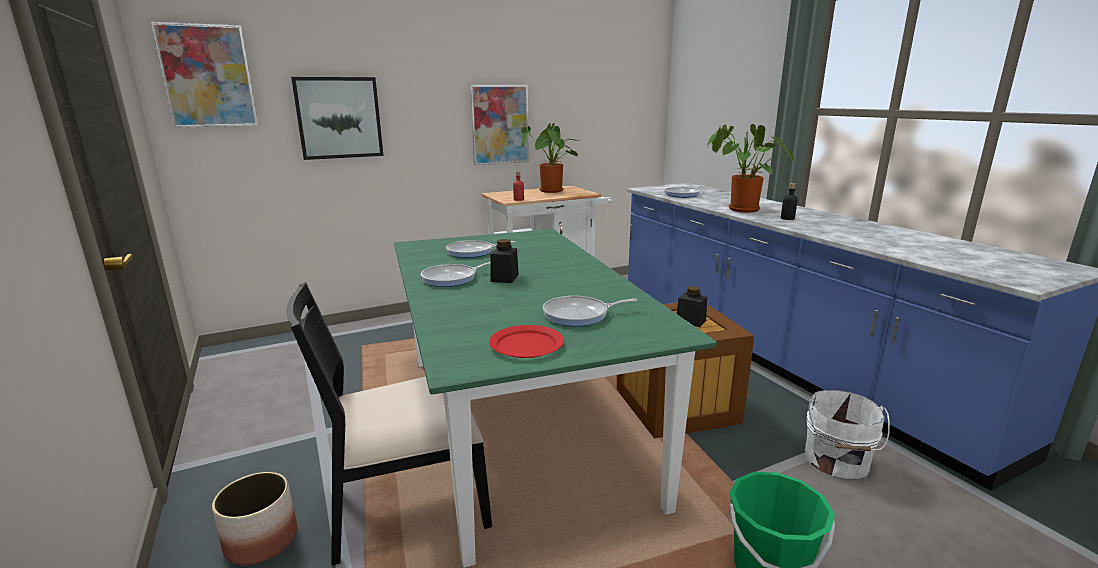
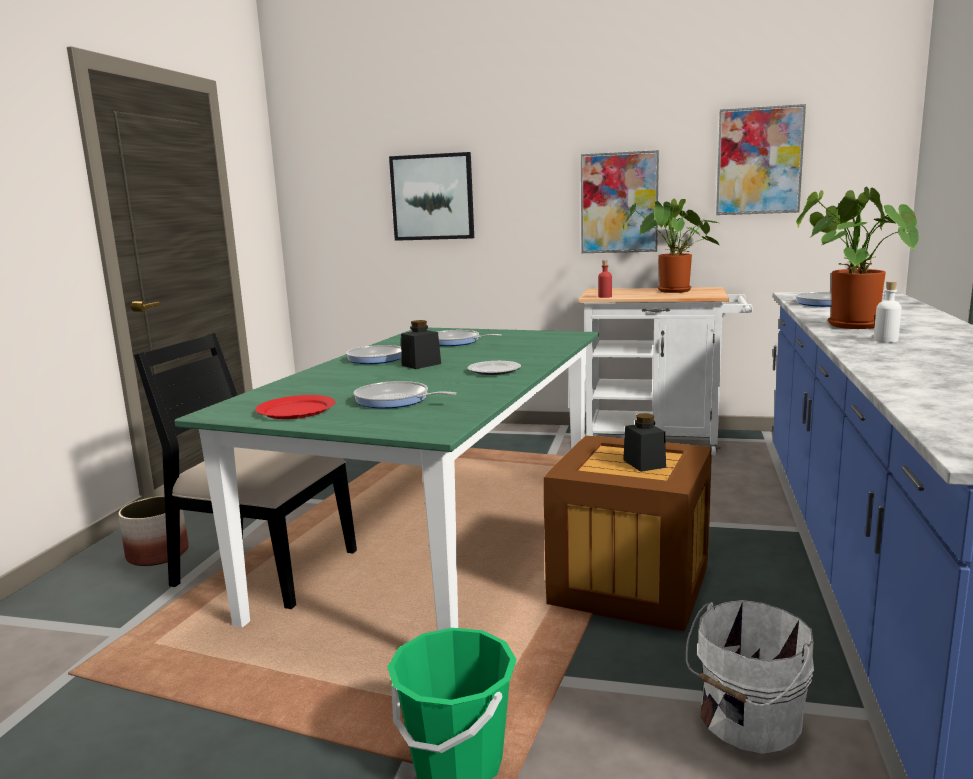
camera: 40 degrees right, 5 degrees down
(207, 76) = (323, 160): picture -> picture (759, 161)
(576, 273) = (494, 370): none -> plate
(787, 218) = (885, 340): black bottle -> white bottle

